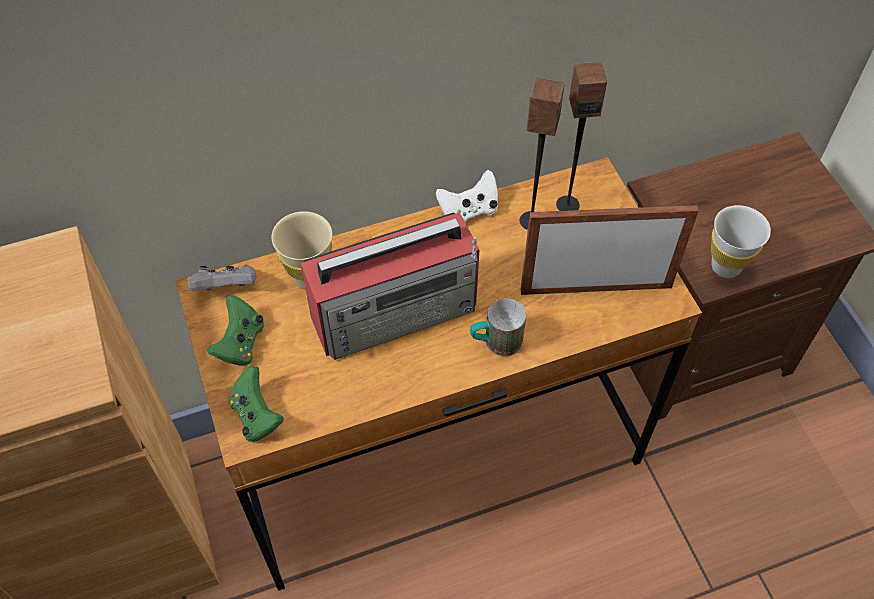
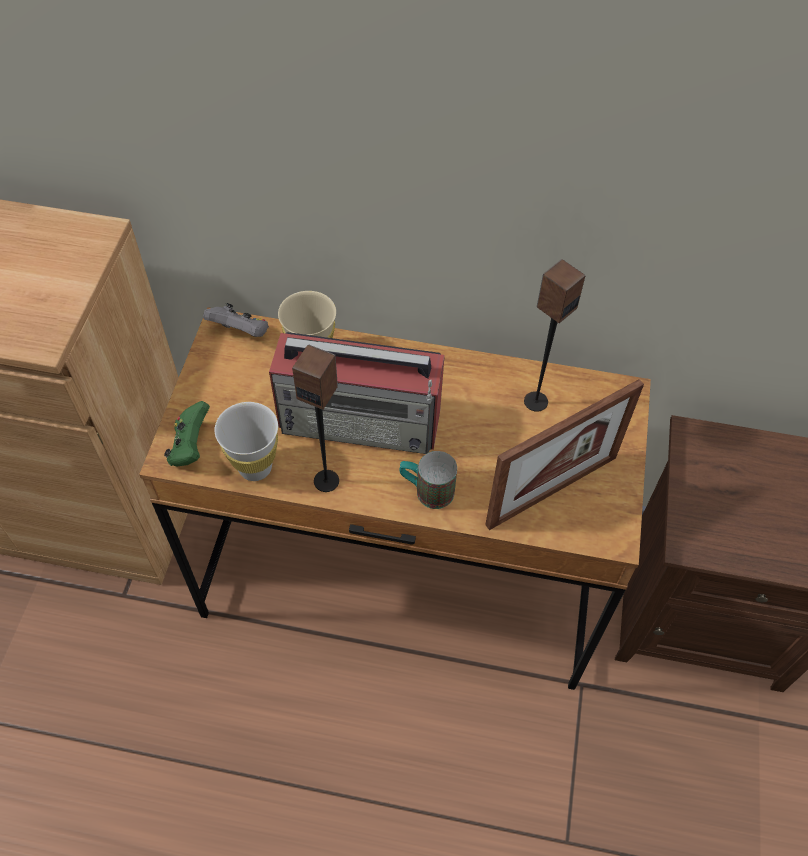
camera: 30 degrees right, 0 degrees up
(240, 343) = (220, 382): green game controller -> none
(469, 211) = (486, 366): white game controller -> none
(567, 204) = (580, 403): speaker -> speaker (326, 480)
(596, 288) = (552, 490): picture frame -> picture frame turned 120 degrees clockwise
(725, 266) = (713, 540): white cup -> white cup (255, 467)

